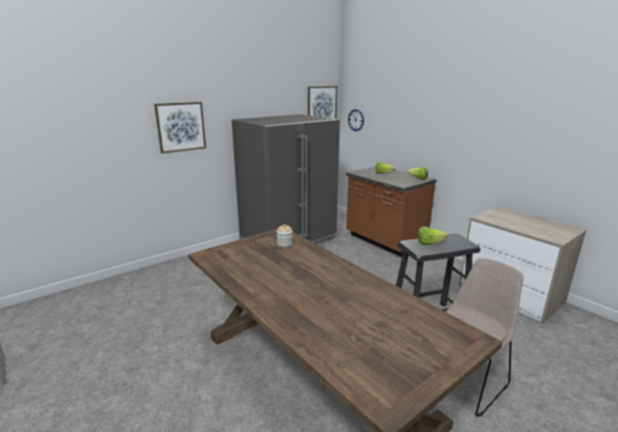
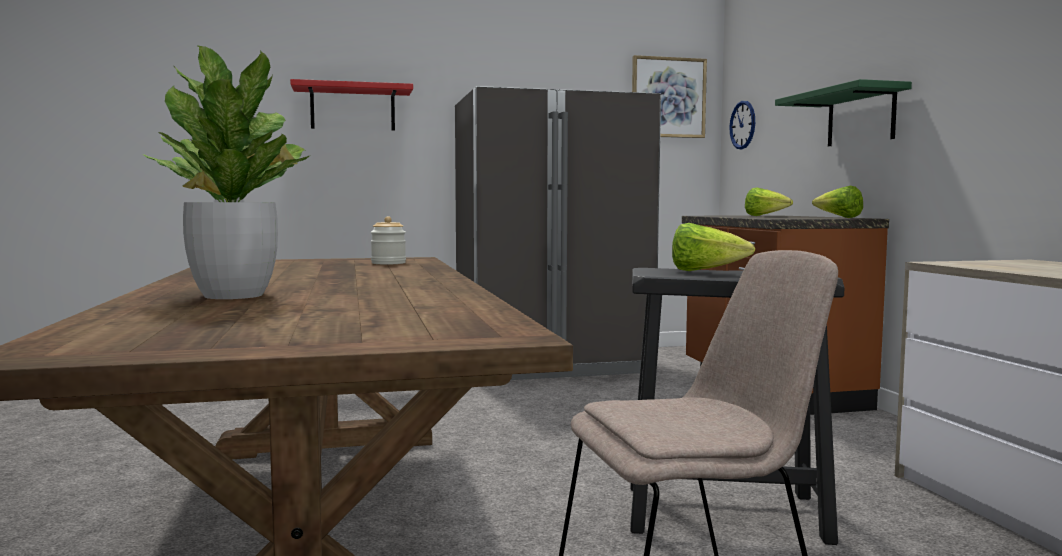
camera: 25 degrees right, 15 degrees down
(181, 127) = (353, 108): picture -> red shelf
(316, 315) = (235, 295): none -> potted plant
(423, 135) = (861, 117): none -> green shelf

